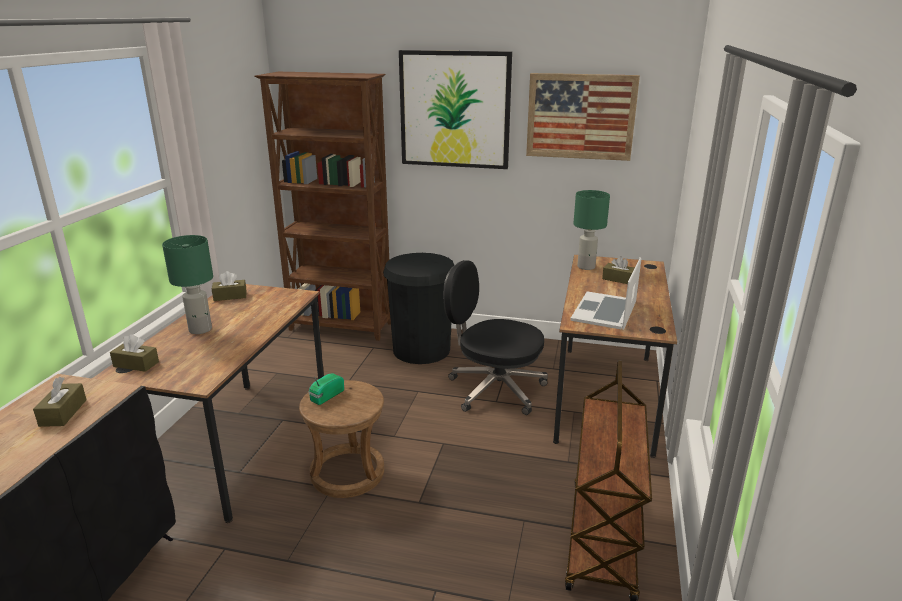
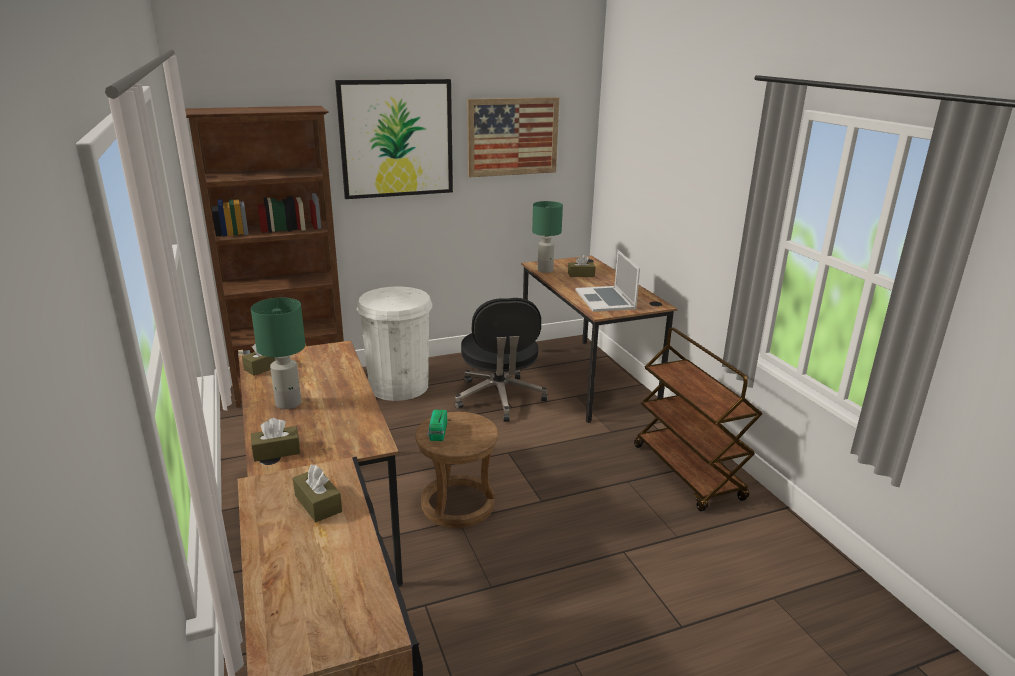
camera: 35 degrees left, 0 degrees up
(421, 350) = (399, 386): black trash can -> white trash can
(494, 389) = (499, 398): black office chair -> black office chair turned 90 degrees counterclockwise

